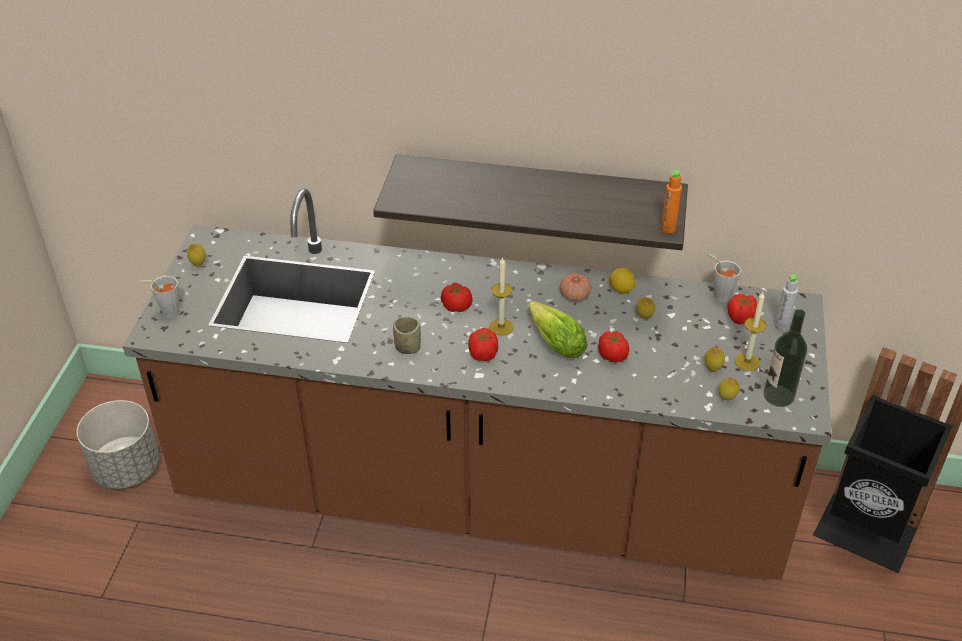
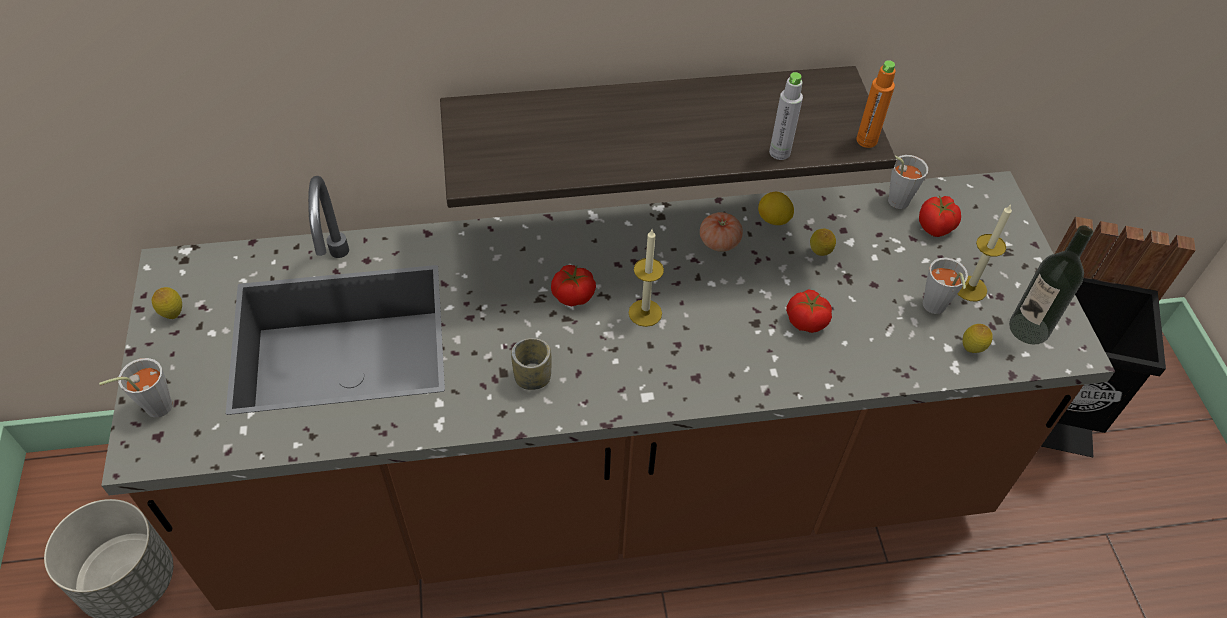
camera: 20 degrees left, 10 degrees up
(482, 354) = (639, 363): tomato -> none
(553, 341) = (722, 317): lettuce -> none
(712, 368) = (935, 309): lemon -> grey cup
(781, 325) = (985, 226): grey bottle -> grey bottle (779, 152)

